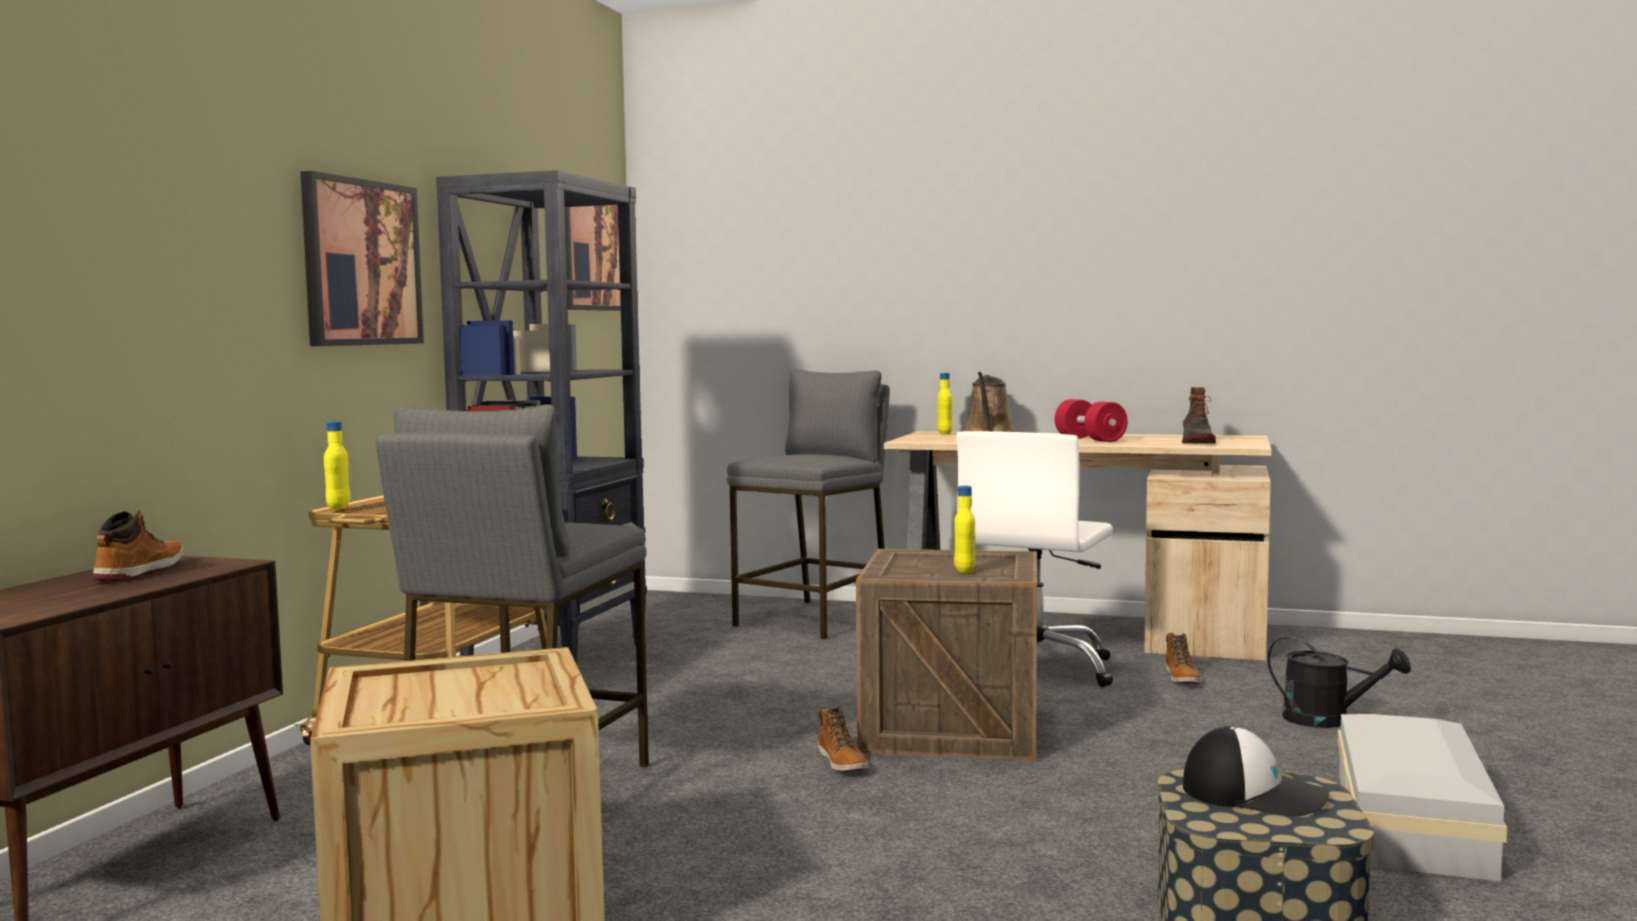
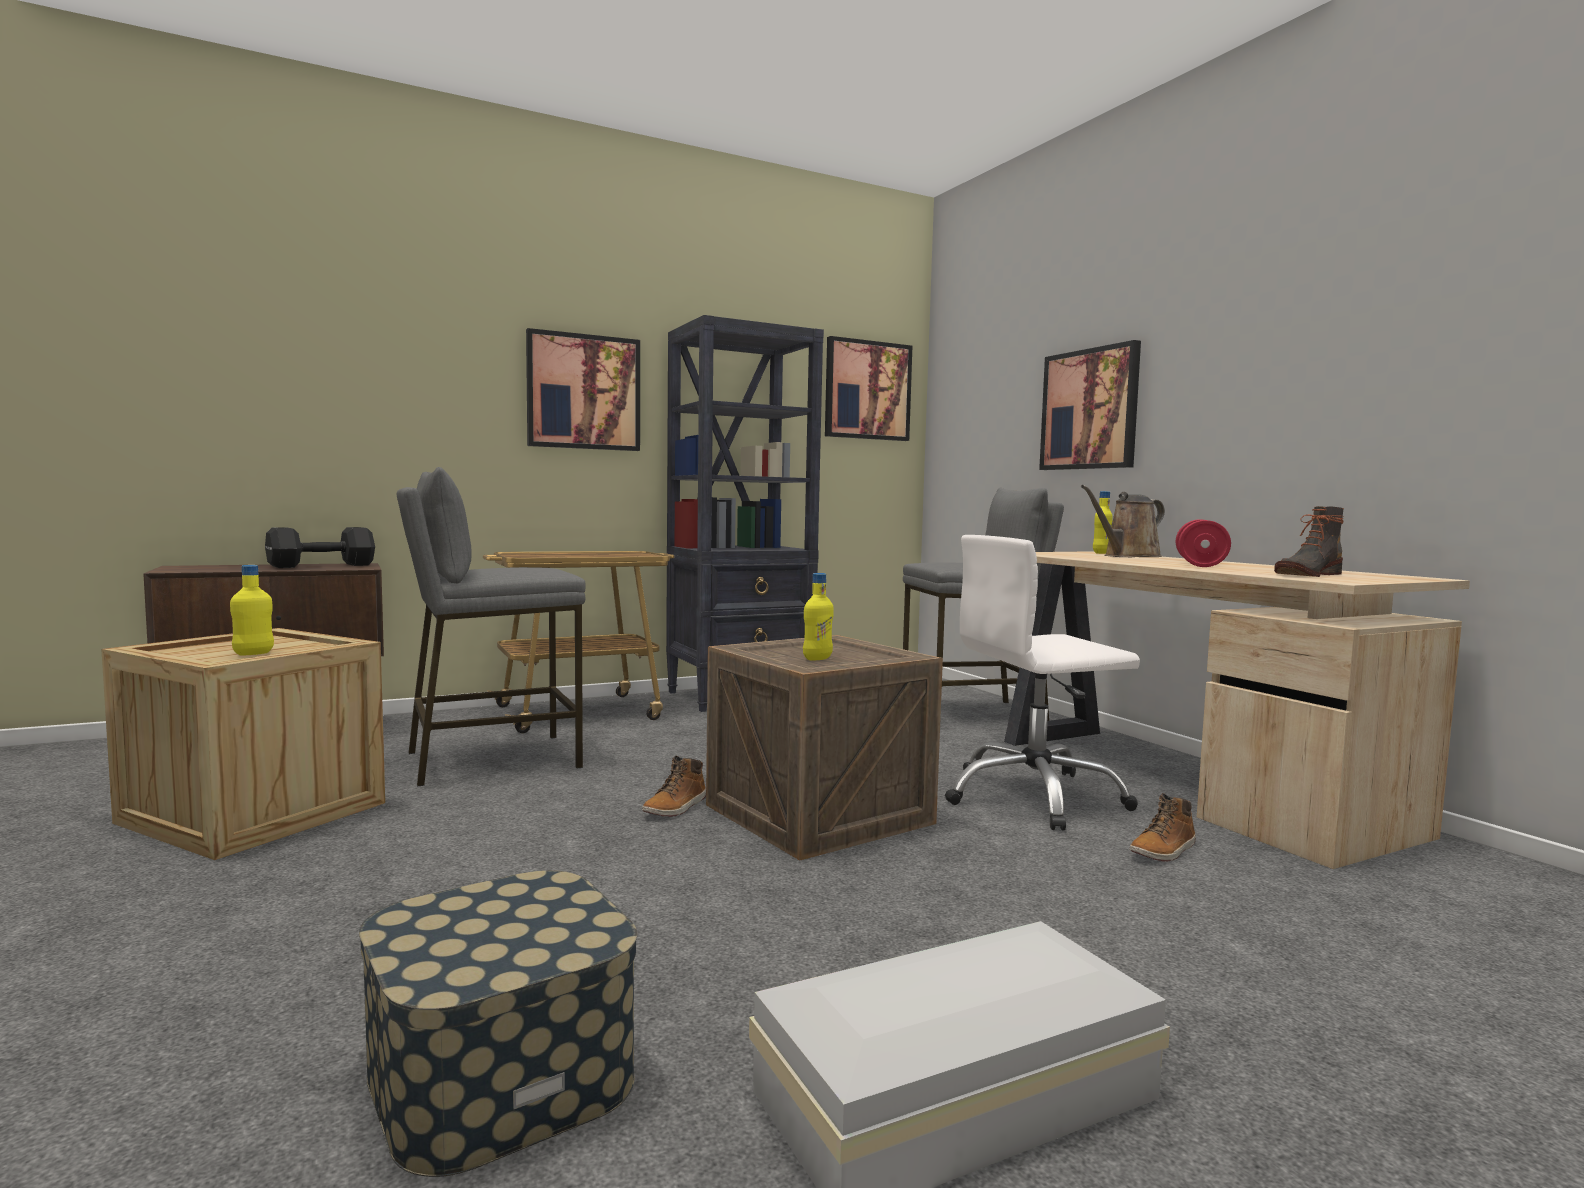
camera: 45 degrees right, 0 degrees up
(139, 572) = (319, 566): boot -> black dumbbell
(338, 507) = (514, 552): yellow bottle -> yellow bottle (253, 653)
(890, 287) = (1090, 409): none -> picture
(1255, 794) = (527, 919): cap -> none
(1328, 720) = (1214, 951): black watering can -> none

